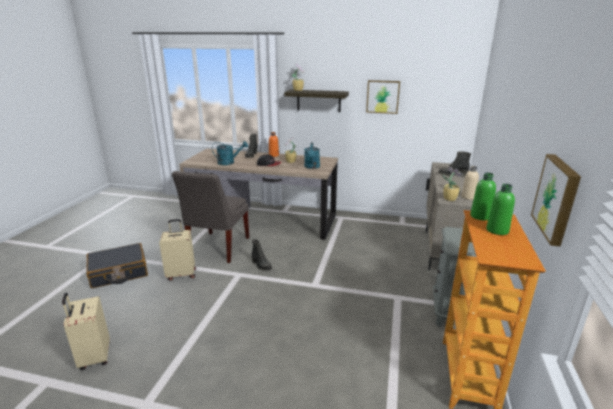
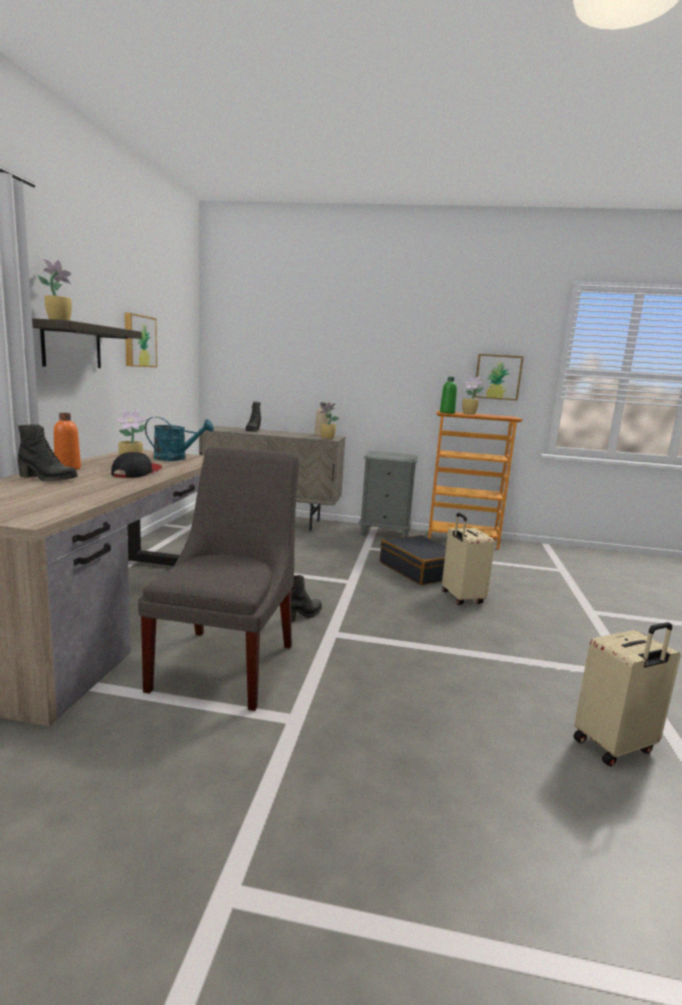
camera: 95 degrees left, 10 degrees down
(119, 272) = (342, 807): black suitcase -> black suitcase (420, 570)
(181, 274) = (338, 694): beige suitcase -> beige suitcase (461, 598)
(217, 248) = (227, 663): grey chair -> grey chair turned 90 degrees counterclockwise
(229, 162) = (90, 491): turquoise watering can -> none
(497, 230) = (469, 414): green bottle -> potted plant

